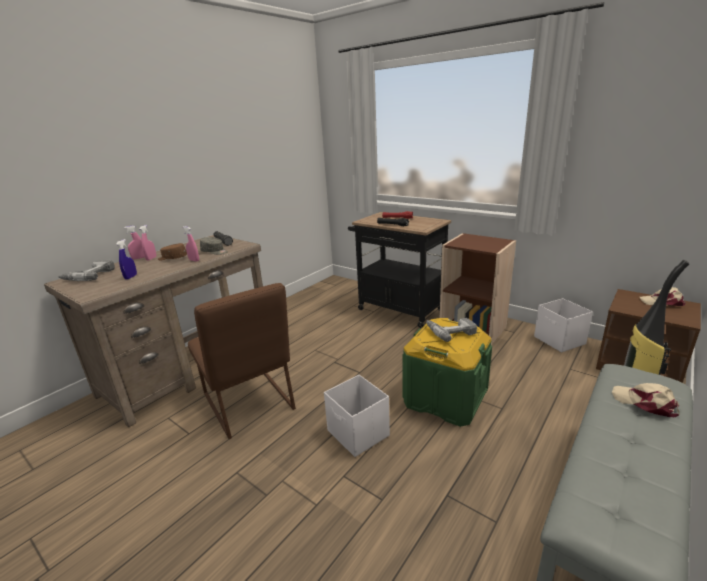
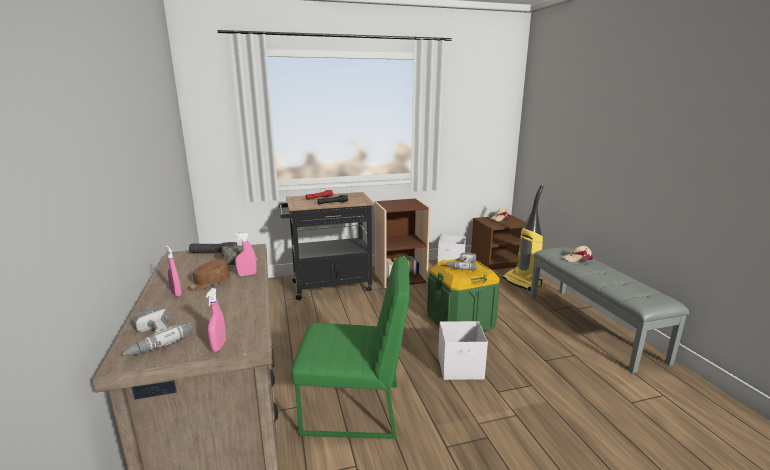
camera: 55 degrees left, 5 degrees down
(131, 277) = (227, 312): blue spray bottle -> none
(139, 258) = (152, 300): pink spray bottle -> pink spray bottle (219, 346)
(248, 403) = (355, 409): brown chair -> green chair

